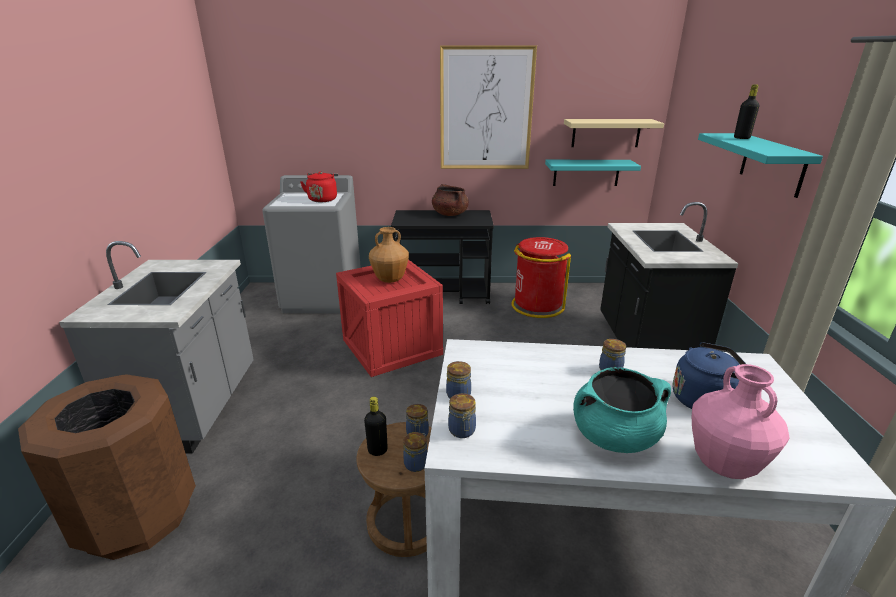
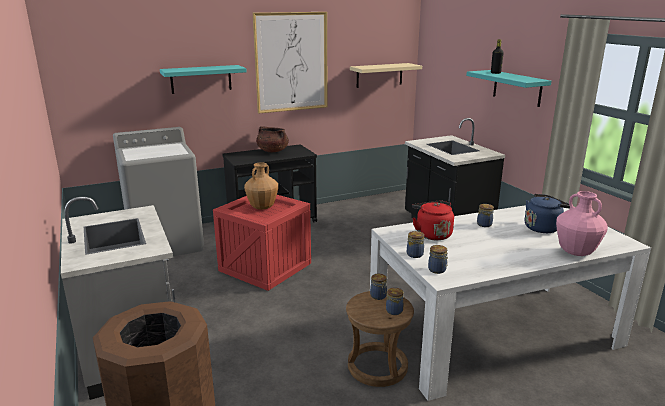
camera: 25 degrees left, 5 degrees down
(323, 199) = (169, 149): red kettle -> red kettle (432, 234)
(377, 450) = (362, 311): black bottle -> none
(537, 306) = (353, 216): red trash can -> none
(586, 172) = (368, 106): turquoise shelf -> turquoise shelf (201, 79)
(614, 436) = (517, 253): turquoise cooking pot -> none

